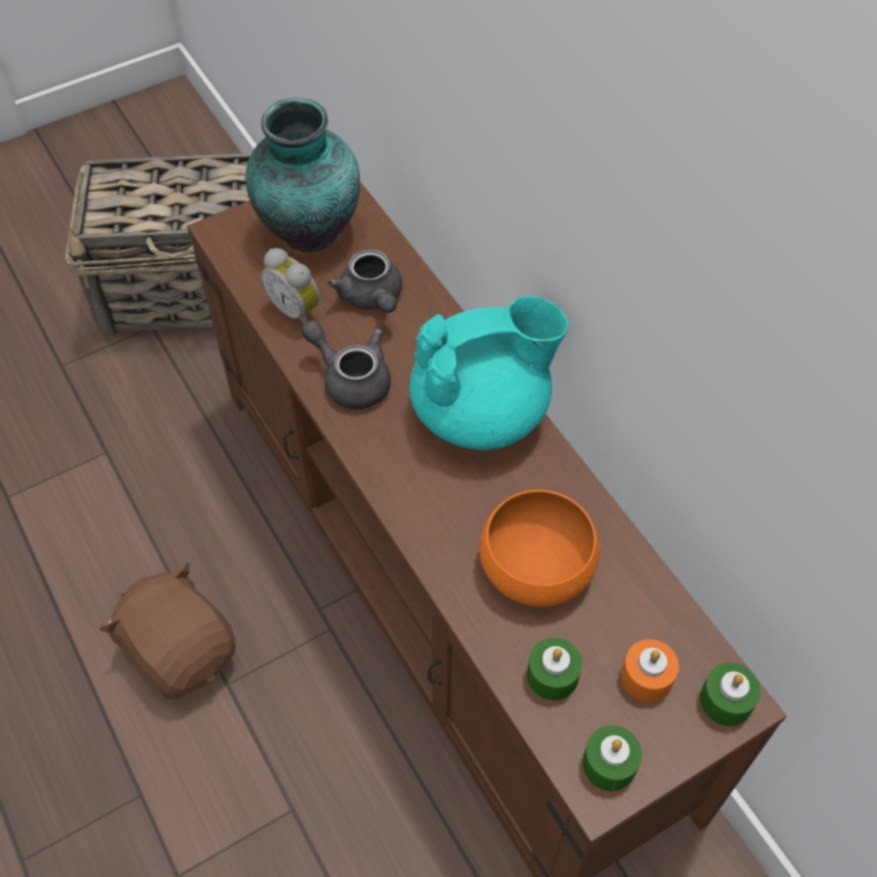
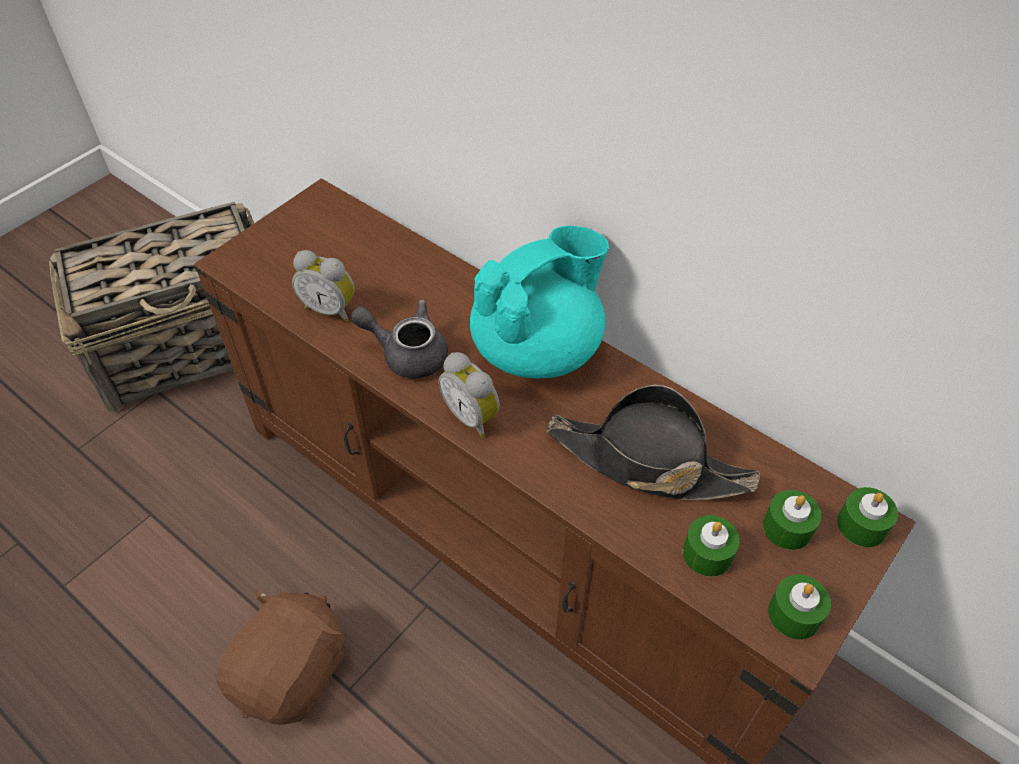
camera: 20 degrees left, 5 degrees down
(181, 650) = (292, 673): brown plush toy -> brown plush toy turned 90 degrees clockwise
(309, 233) = (314, 242): vase -> none
(372, 299) = (397, 282): grey teapot -> none
(387, 463) = (473, 416): none -> alarm clock
(536, 564) = (647, 462): orange bowl -> black hat
(646, 677) = (787, 528): orange candle -> green candle

